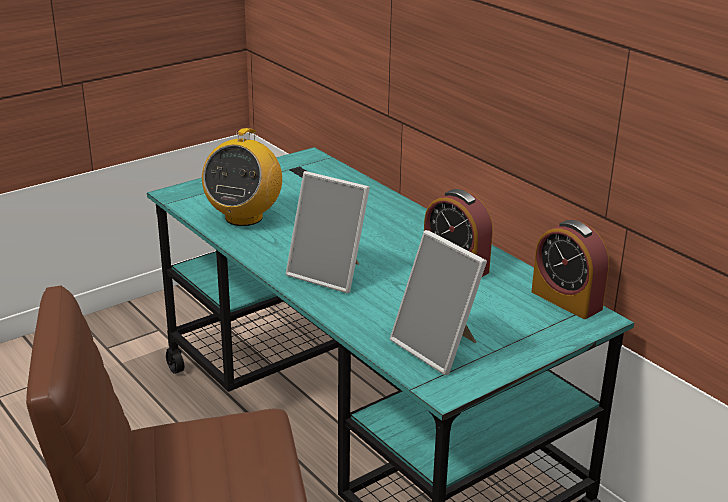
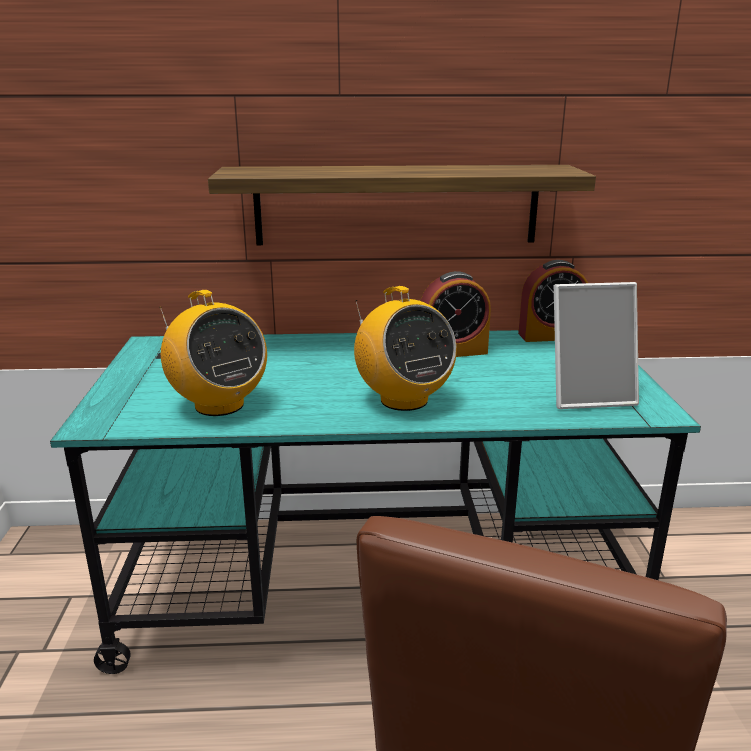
camera: 55 degrees left, 5 degrees down
(330, 274) = (403, 400): picture frame -> radio
(482, 109) = (396, 205): none -> shelf

